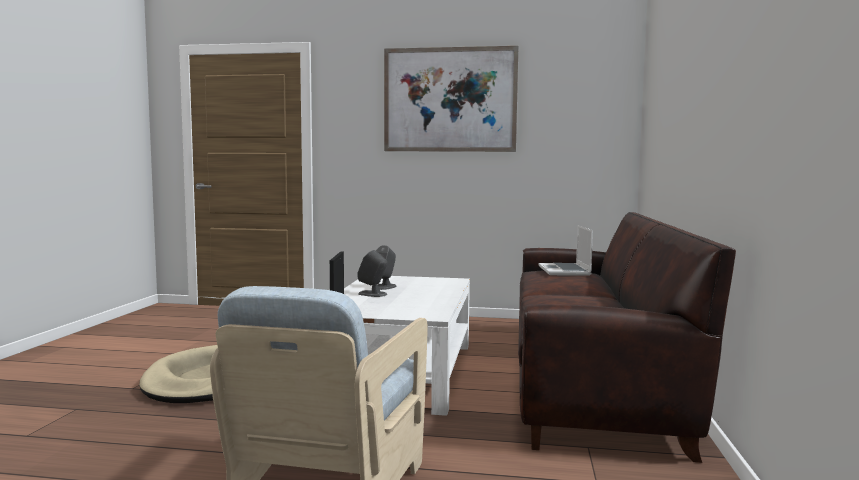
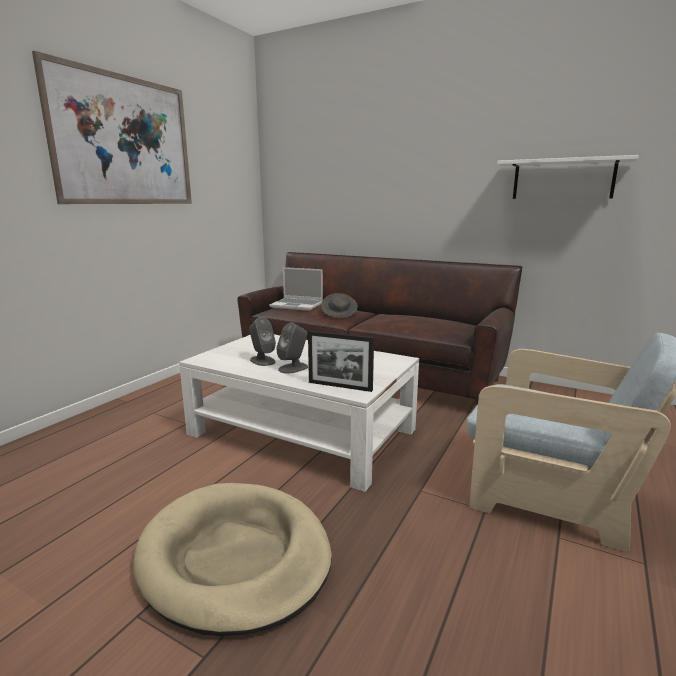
camera: 70 degrees left, 10 degrees up
(559, 284) = (339, 314): none -> grey hat
(784, 80) = (563, 179): none -> white shelf

